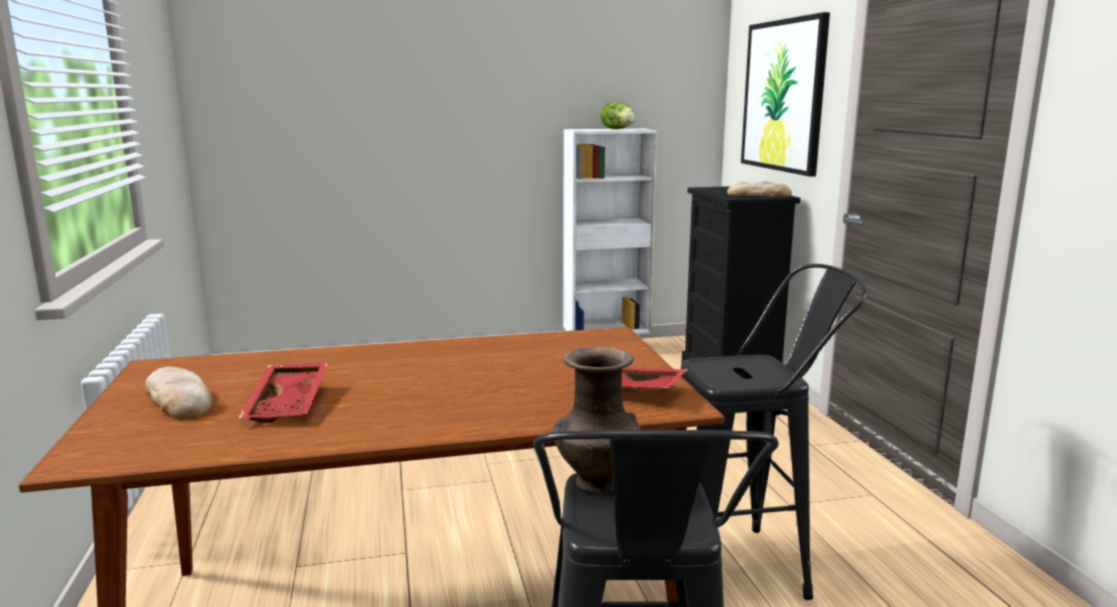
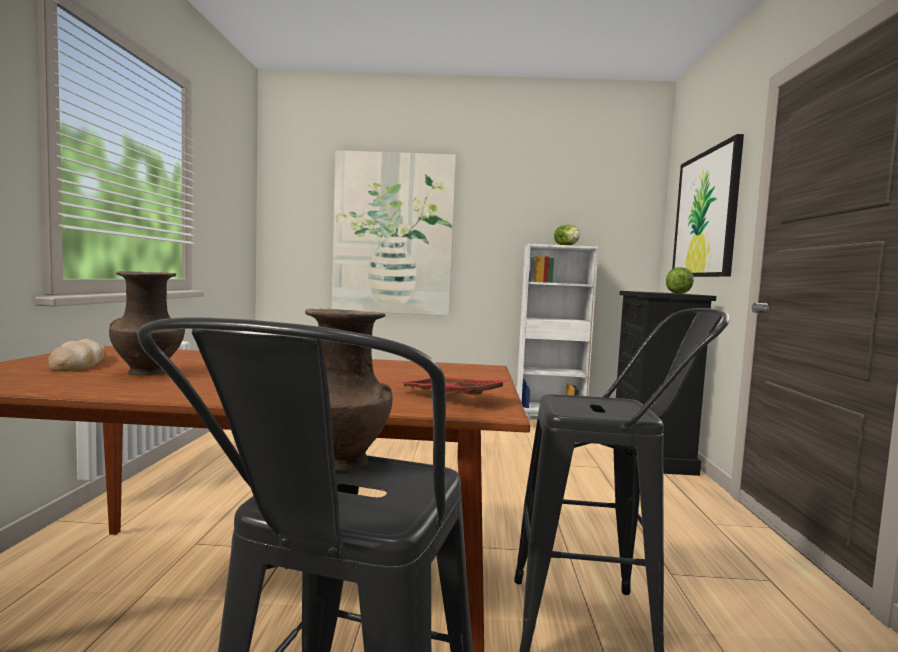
camera: 15 degrees right, 10 degrees down
(290, 404) = (149, 373): red tray -> brown vase
(387, 121) = (393, 234): none -> picture
(759, 195) = (678, 293): bread -> lettuce

